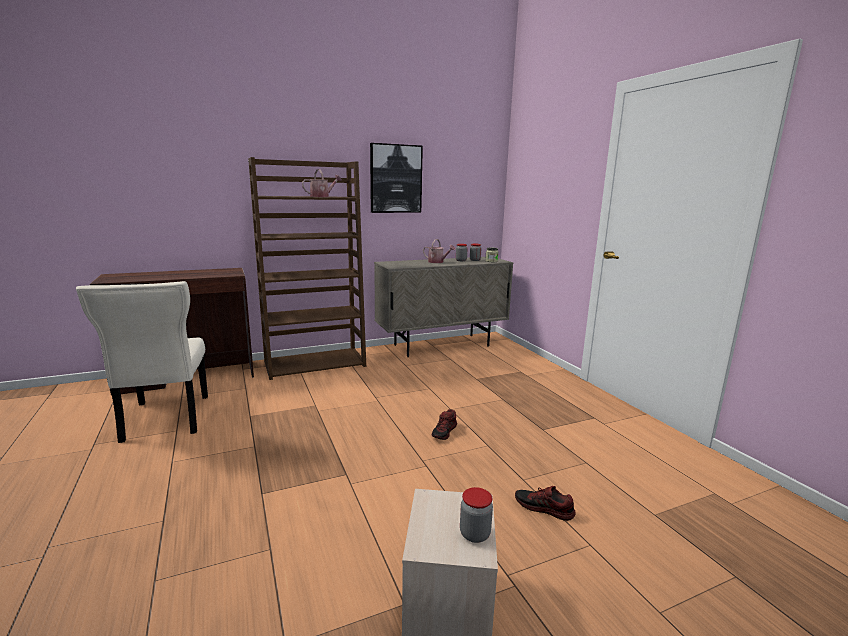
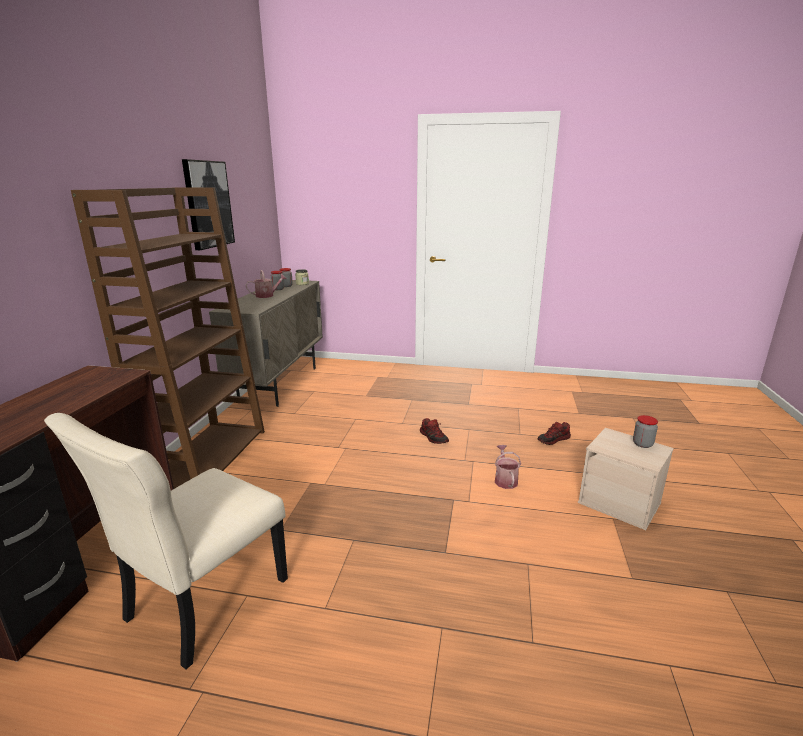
camera: 55 degrees left, 5 degrees up
(165, 420) = (202, 602): beige chair -> beige chair turned 105 degrees clockwise
(322, 196) = (180, 238): watering can -> watering can (505, 479)

